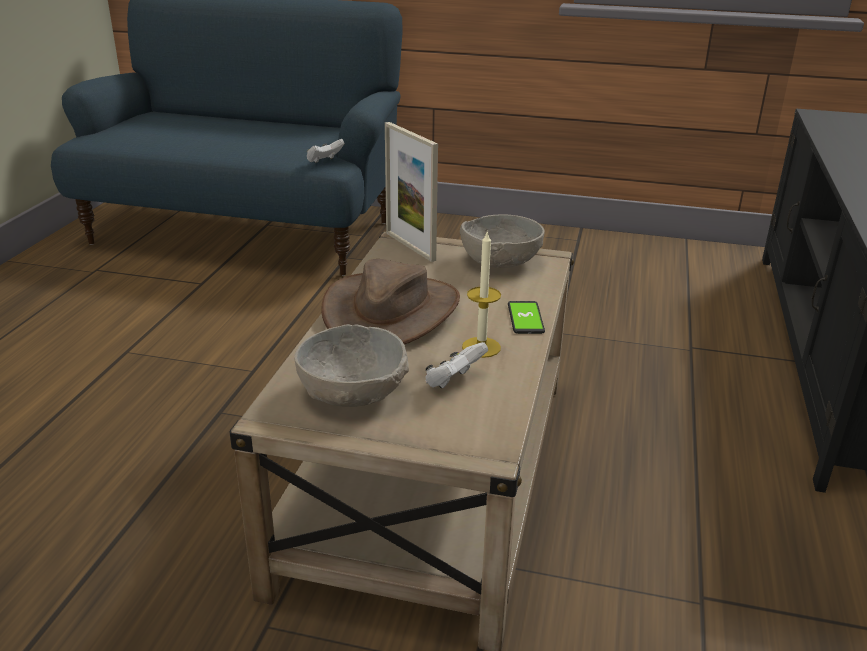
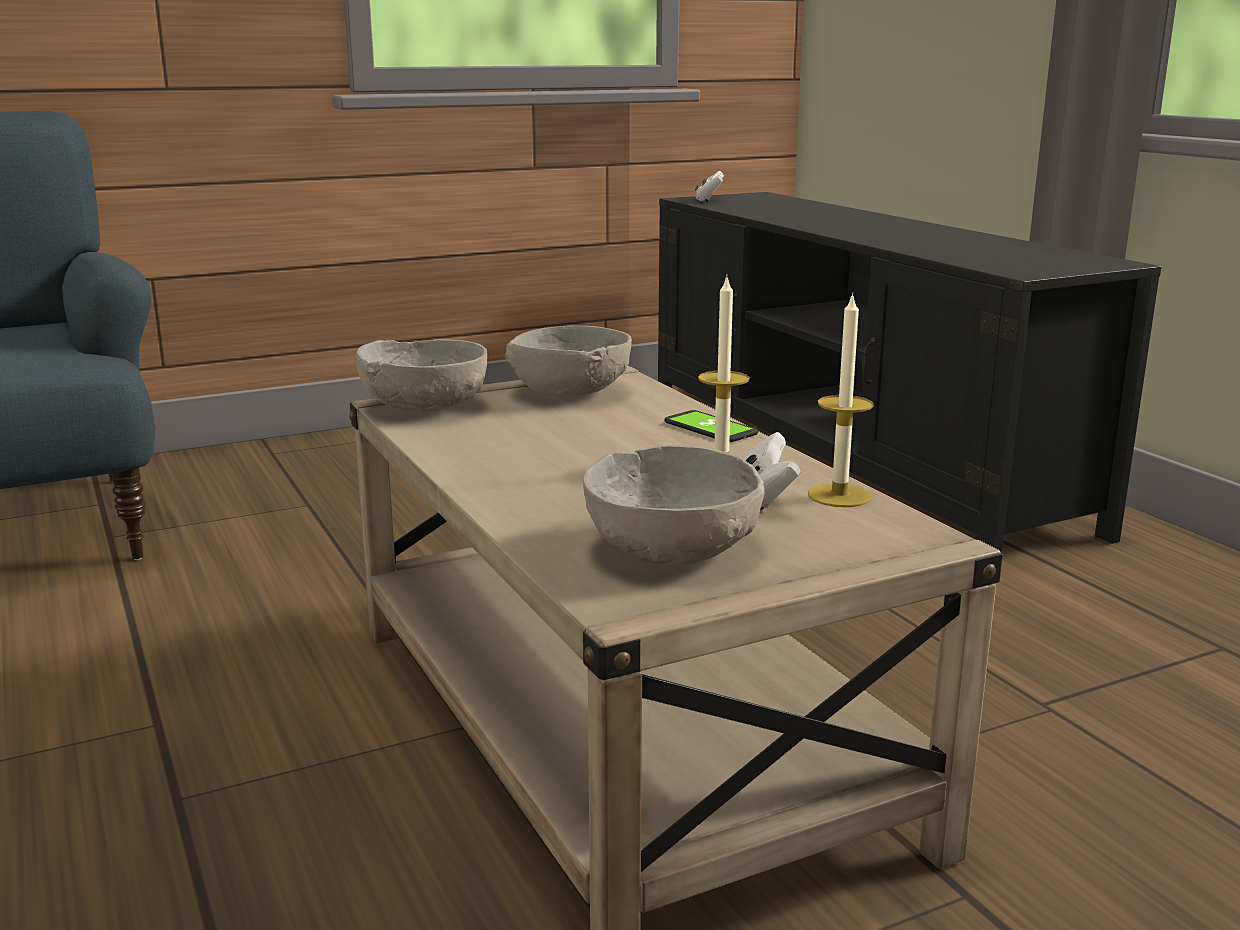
camera: 40 degrees left, 10 degrees down
(324, 161) = (77, 360): white game controller -> white game controller (709, 200)
(391, 311) = (541, 467): brown hat -> none
(410, 246) = (425, 405): picture frame -> grey bowl
(502, 397) = (839, 495): none -> candle

